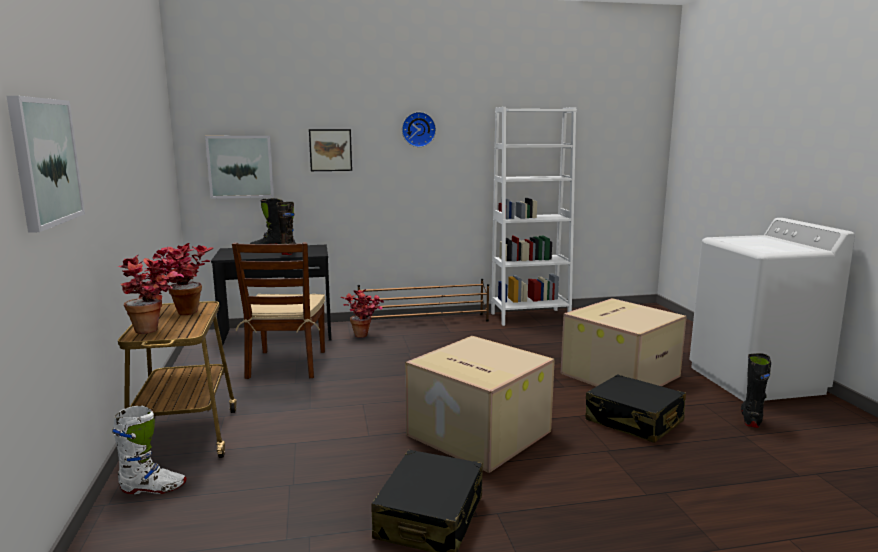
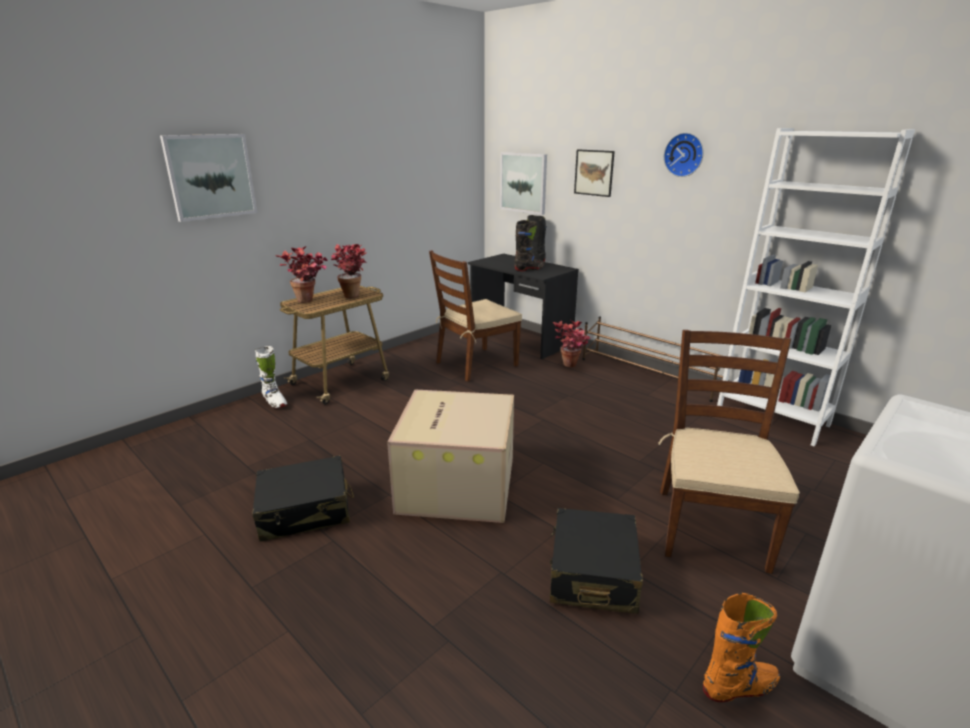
camera: 55 degrees right, 10 degrees up
(619, 374) = (710, 527): cardboard box -> brown chair
(751, 418) = (739, 688): black boot -> orange boot

